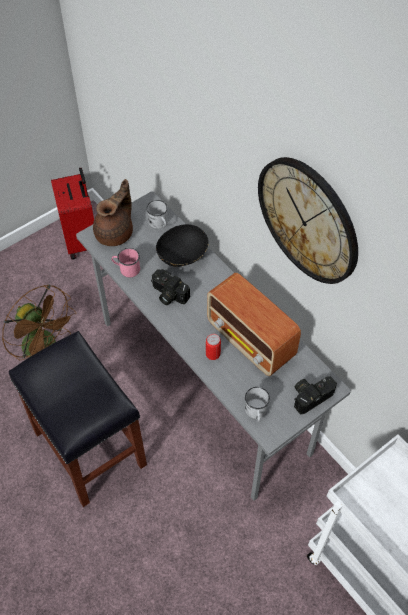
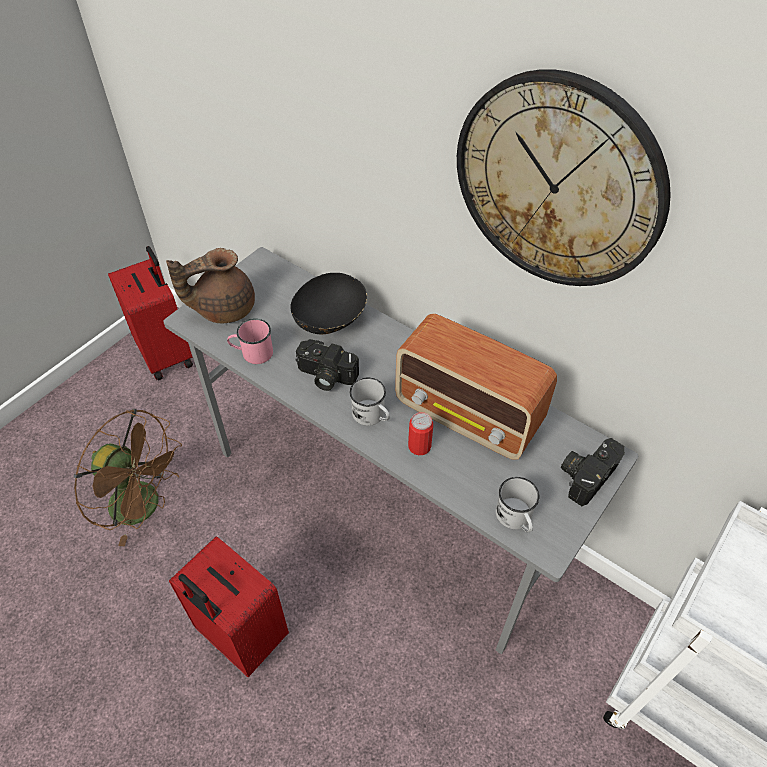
camera: 15 degrees left, 5 degrees down
(88, 447) = (240, 636): black stool -> red suitcase
(115, 233) = (223, 308): brown teapot -> brown teapot turned 135 degrees counterclockwise
(159, 224) = (284, 285): white mug -> white mug (372, 416)

